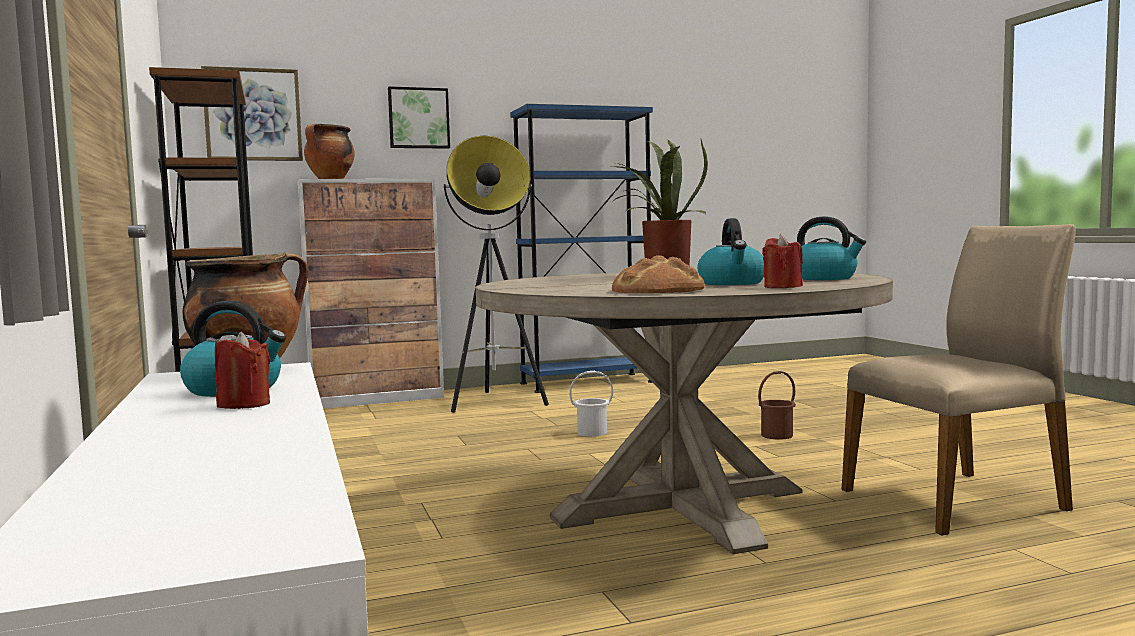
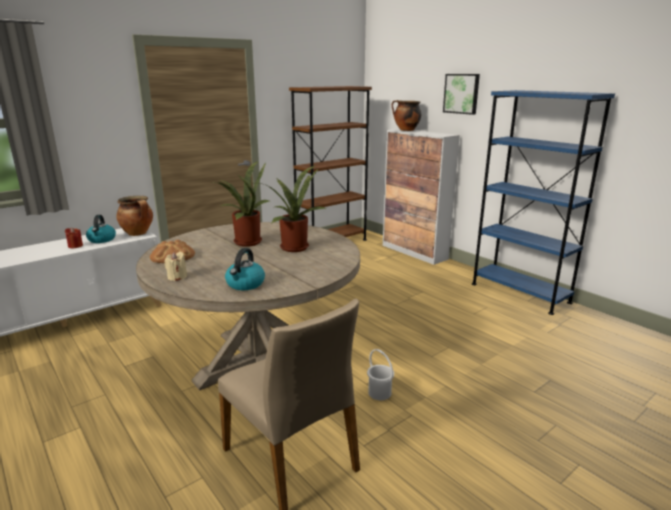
camera: 70 degrees right, 15 degrees up
(253, 114) = (391, 90): picture -> none
(495, 402) = (434, 279): floor lamp -> none
(591, 432) = (384, 316): white bucket -> white bucket (380, 393)
(610, 281) = (245, 242): none -> potted plant
(732, 283) = (212, 266): kettle -> none
(777, 435) = (421, 379): brown bucket -> none
(782, 287) = (177, 277): red candle -> beige candle

